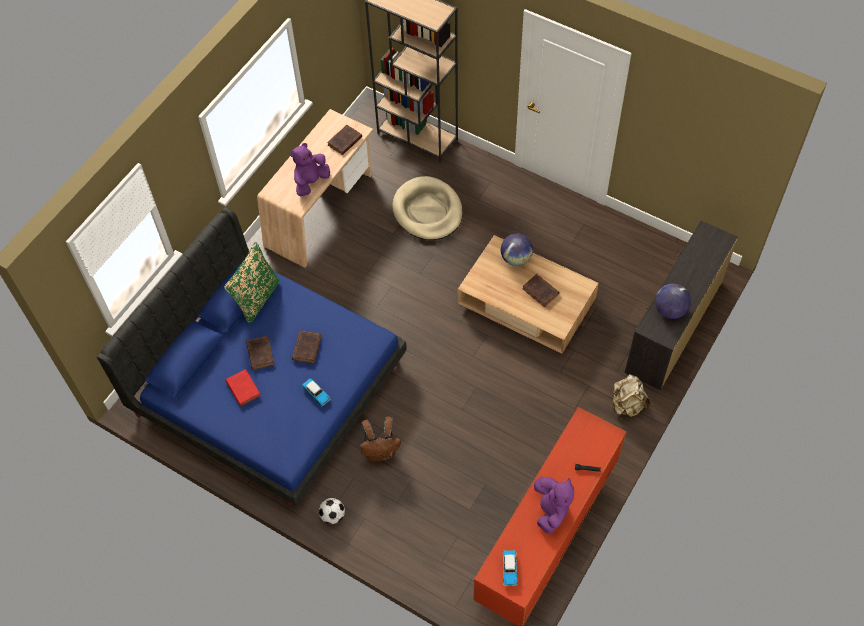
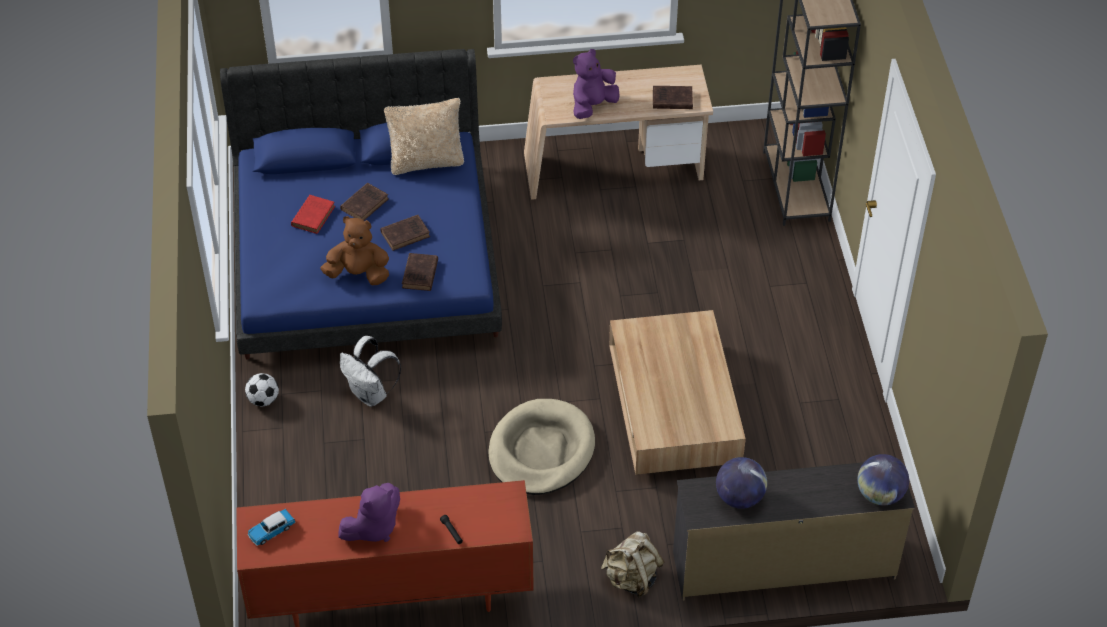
camera: 50 degrees right, 10 degrees down
(258, 298) = (427, 163): green pillow -> beige pillow
(311, 182) = (592, 106): purple plush toy -> purple plush toy turned 45 degrees counterclockwise
(316, 394) = (358, 274): toy car -> brown plush toy
(381, 452) = (371, 394): brown backpack -> white backpack
(427, 211) = (707, 253): beige dog bed -> beige dog bed (541, 451)
(516, 258) = (701, 347): globe -> globe (880, 494)
(541, 292) = (679, 394): brown book -> brown book (420, 275)

